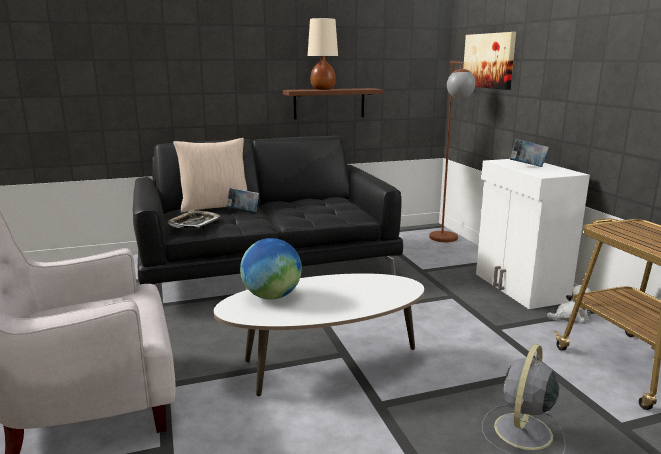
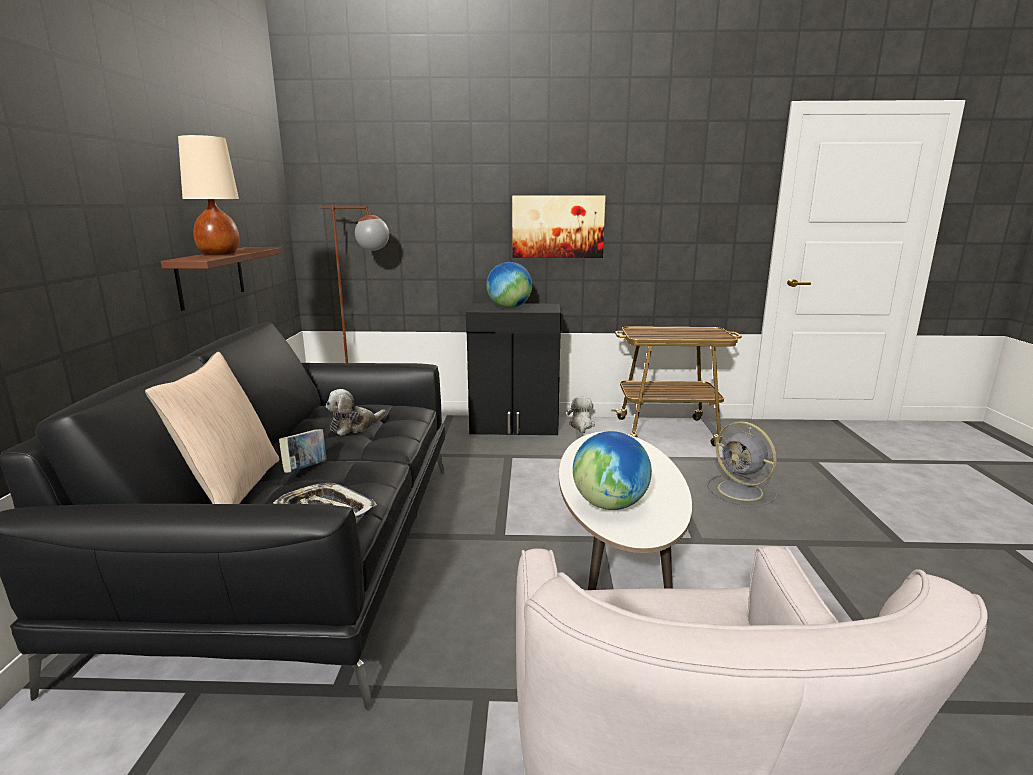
camera: 70 degrees left, 0 degrees up
(313, 208) = (354, 426): none -> plush toy
(489, 60) = (379, 205): picture -> picture (558, 226)
(519, 288) = (515, 426): white cabinet -> black cabinet
(527, 166) = (509, 307): book -> globe

